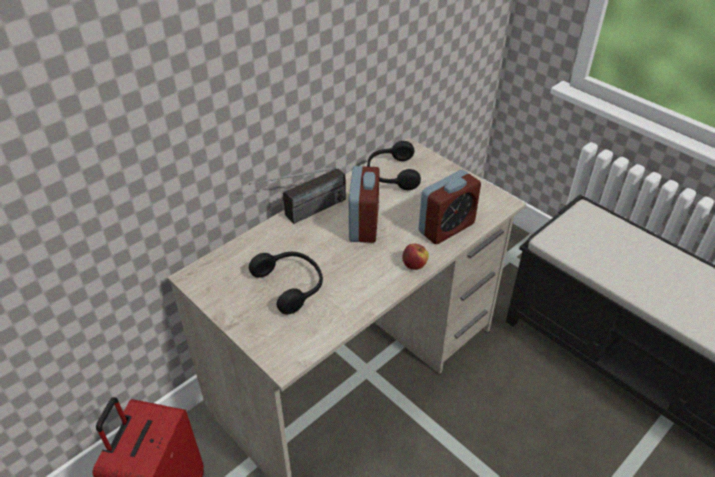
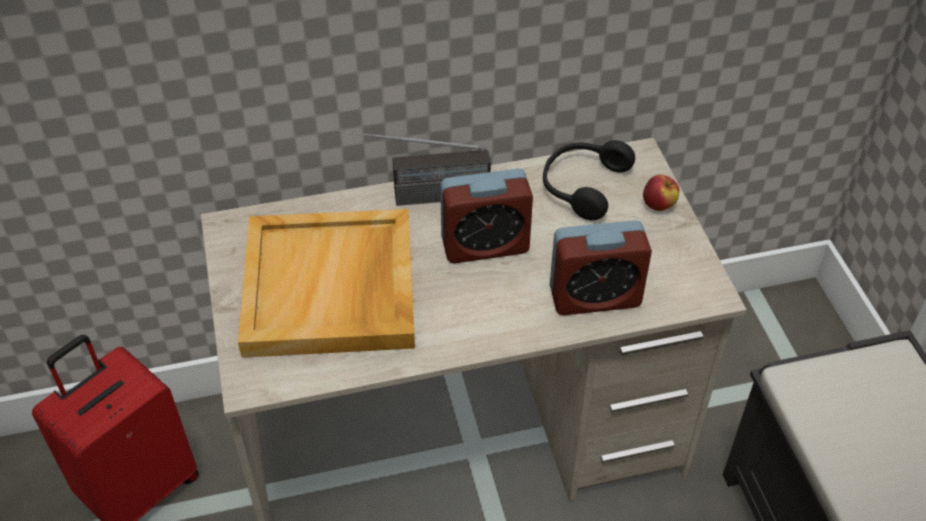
camera: 30 degrees right, 5 degrees up
(291, 285) = (331, 288): black headphones -> beige tray
(364, 225) = (485, 245): alarm clock -> alarm clock turned 45 degrees clockwise
(414, 265) = (507, 331): apple -> apple (659, 205)

